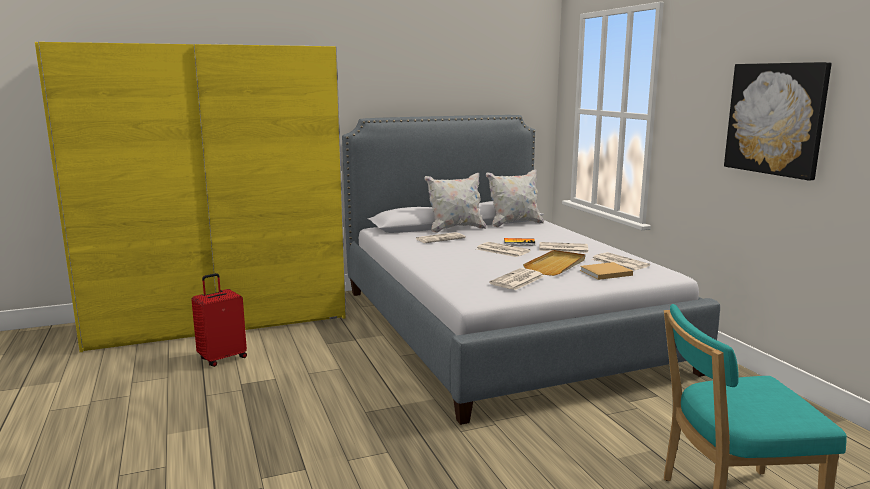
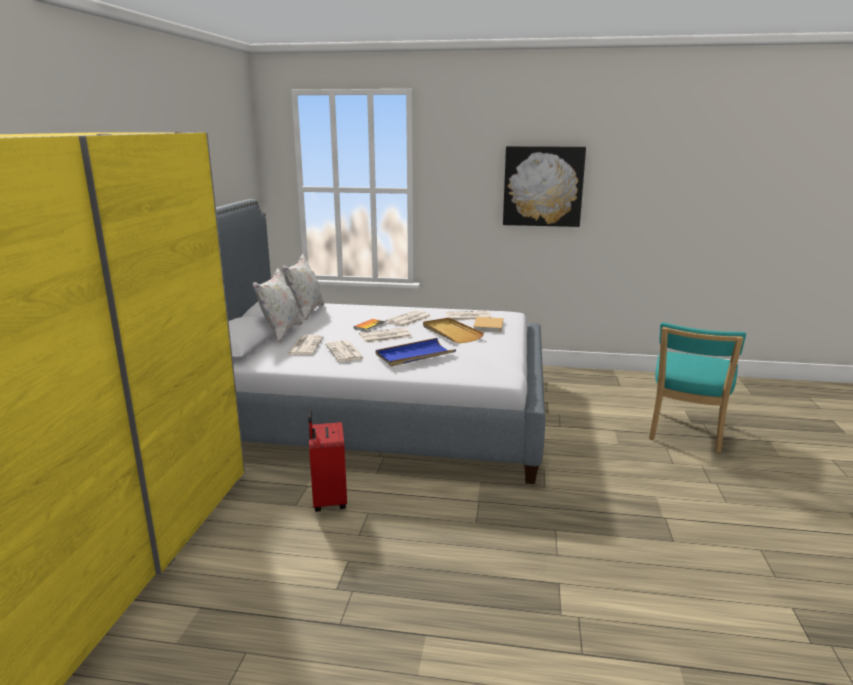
camera: 60 degrees left, 5 degrees up
(222, 358) = (242, 590): red suitcase -> red suitcase (328, 500)
(469, 264) = (414, 355): none -> blue tray
(517, 280) = (478, 352): newspaper -> newspaper (345, 352)

